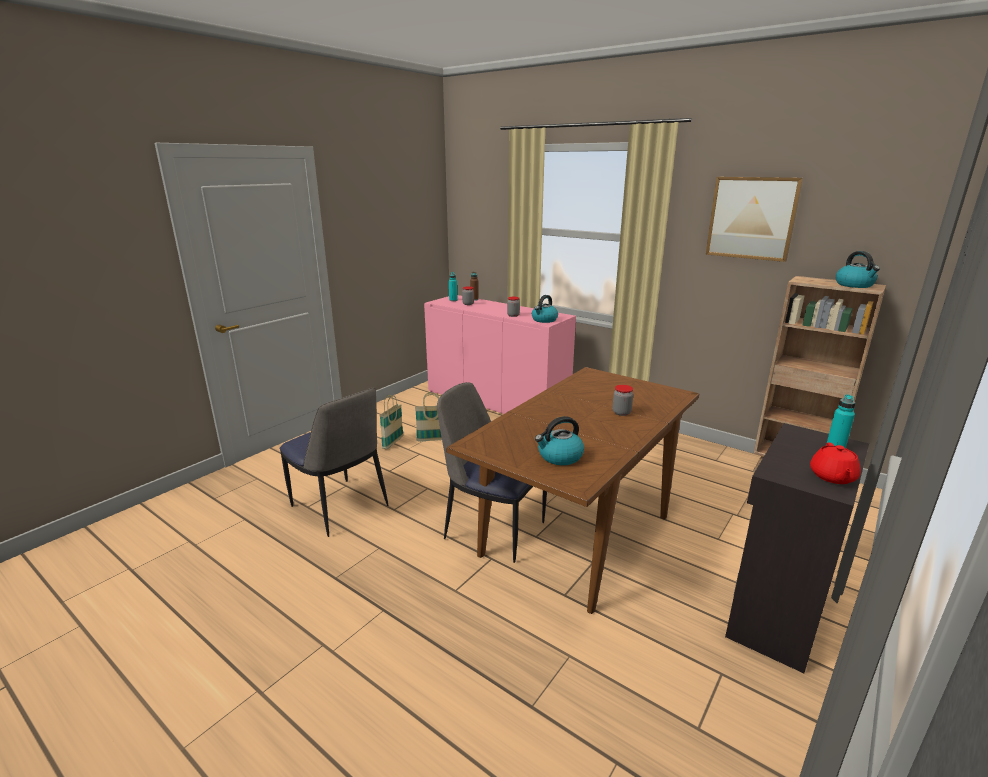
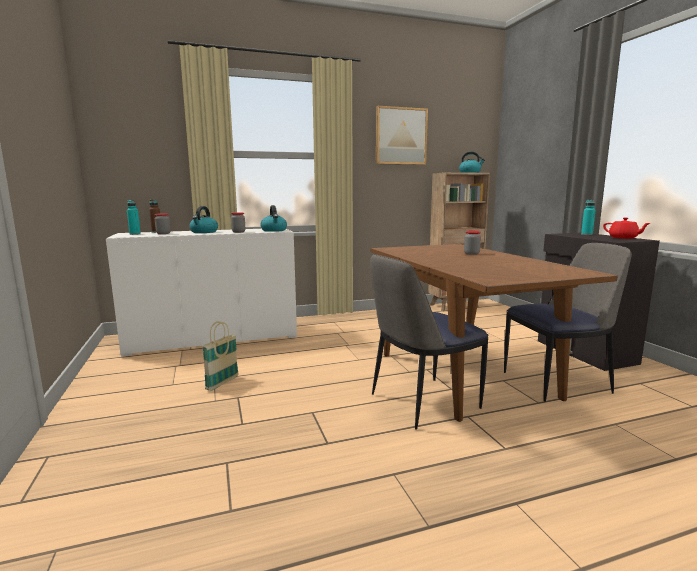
camera: 55 degrees left, 10 degrees down
(340, 508) = (273, 480): chair -> chair (558, 382)
(393, 442) = (185, 405): basket -> none
(496, 402) = (213, 338): pink cabinet -> white cabinet
(559, 457) = (537, 270): kettle -> kettle (204, 232)

